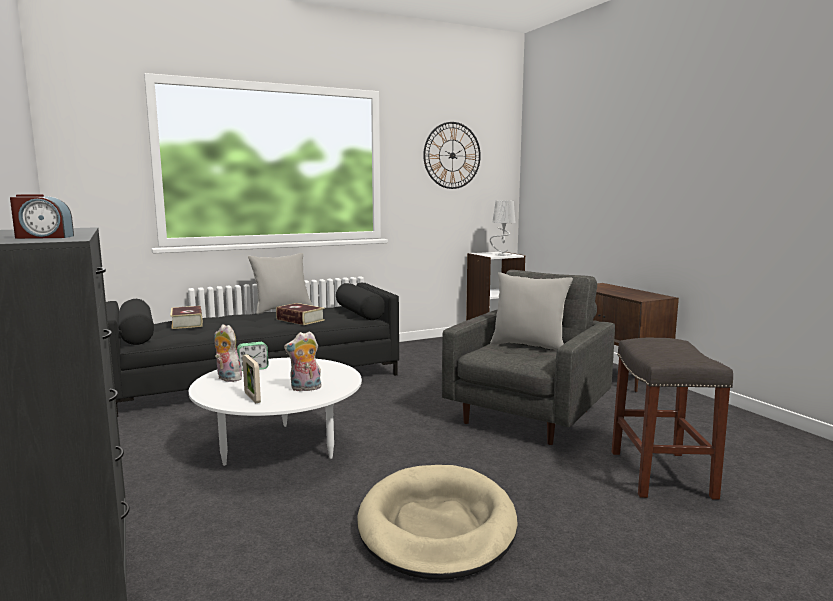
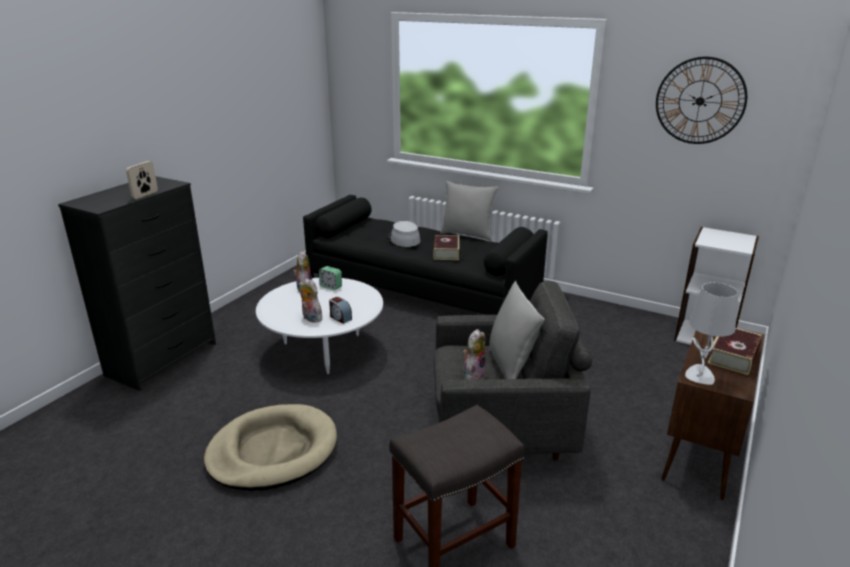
camera: 55 degrees right, 15 degrees up
(44, 237) = (109, 201): alarm clock -> alarm clock (340, 318)
(187, 323) = (383, 227): book -> book (733, 356)
(235, 323) = (403, 238): none -> grey hat
(252, 397) = (278, 310): picture frame -> picture frame (145, 195)
(501, 254) = (727, 243): grey table lamp -> grey table lamp (699, 375)
(527, 356) = (473, 375): none -> plush toy

